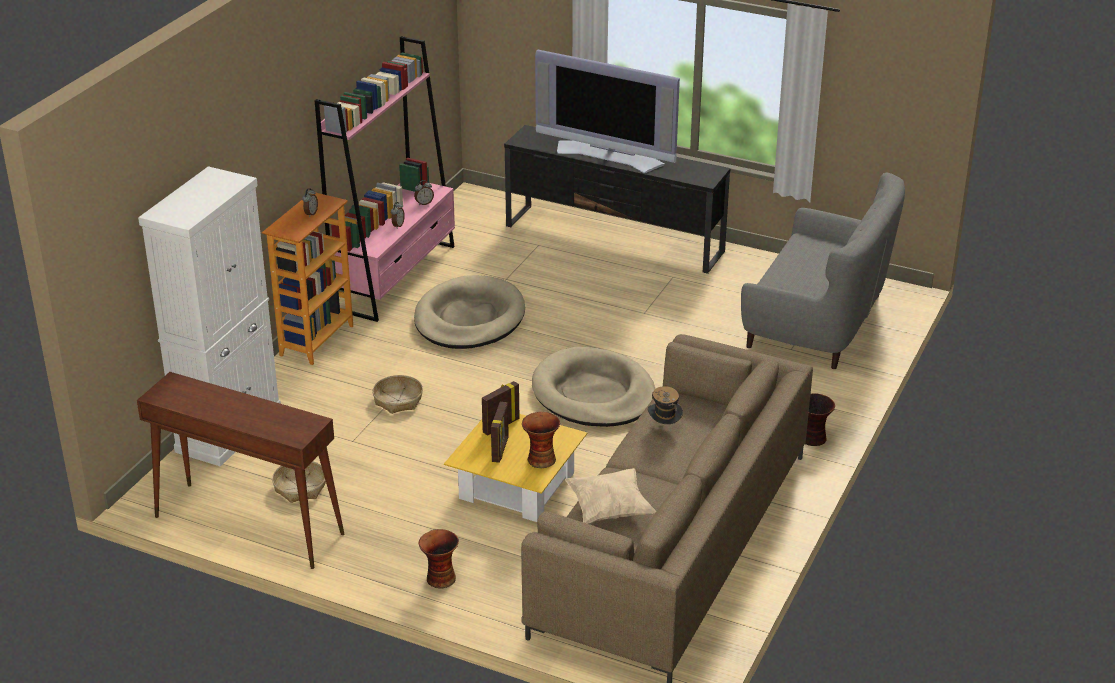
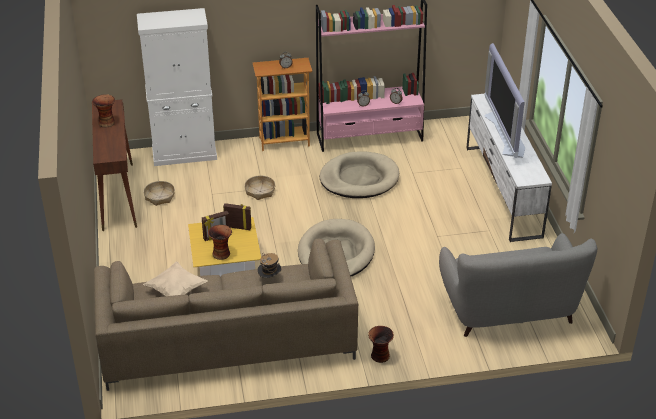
camera: 55 degrees right, 5 degrees up
(439, 578) = (128, 273): vase -> vase (106, 122)
(614, 239) = (502, 191): black tv stand -> white tv stand

